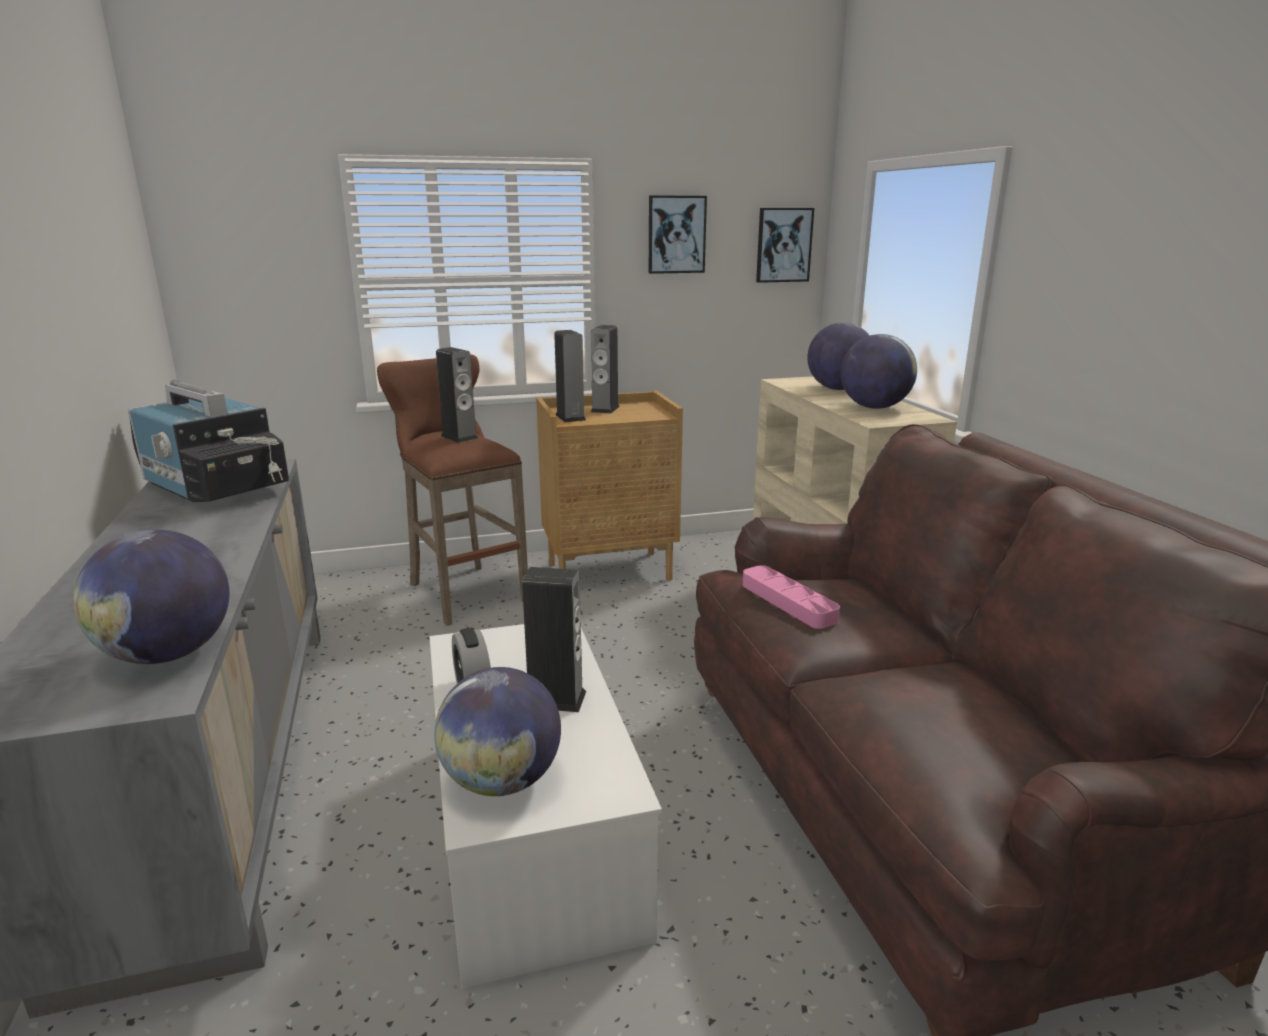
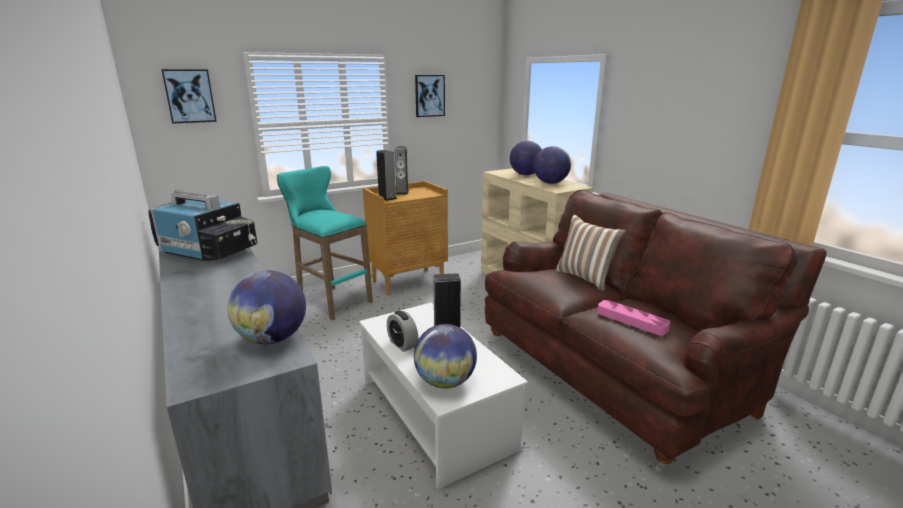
camera: 15 degrees left, 0 degrees up
(459, 437) = (328, 213): speaker -> none
(463, 591) = (331, 301): brown stool -> turquoise stool
(783, 245) = (482, 100): picture -> picture (189, 96)
(788, 602) = (542, 281): pink tray -> pink tray (631, 320)
(886, 605) = (585, 277): none -> pillow

